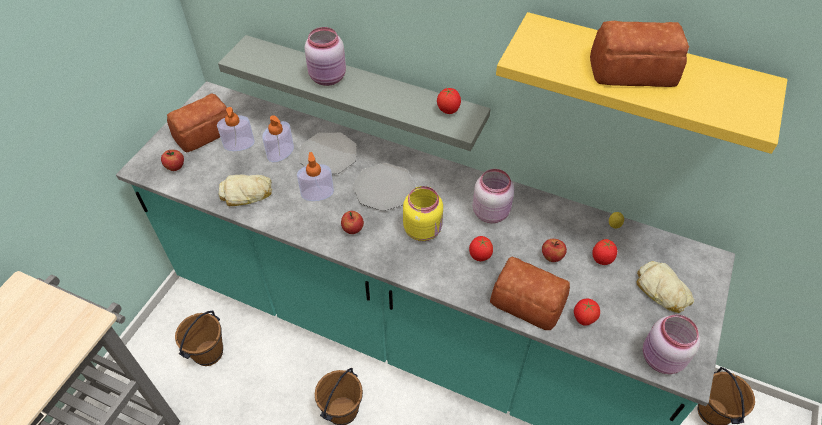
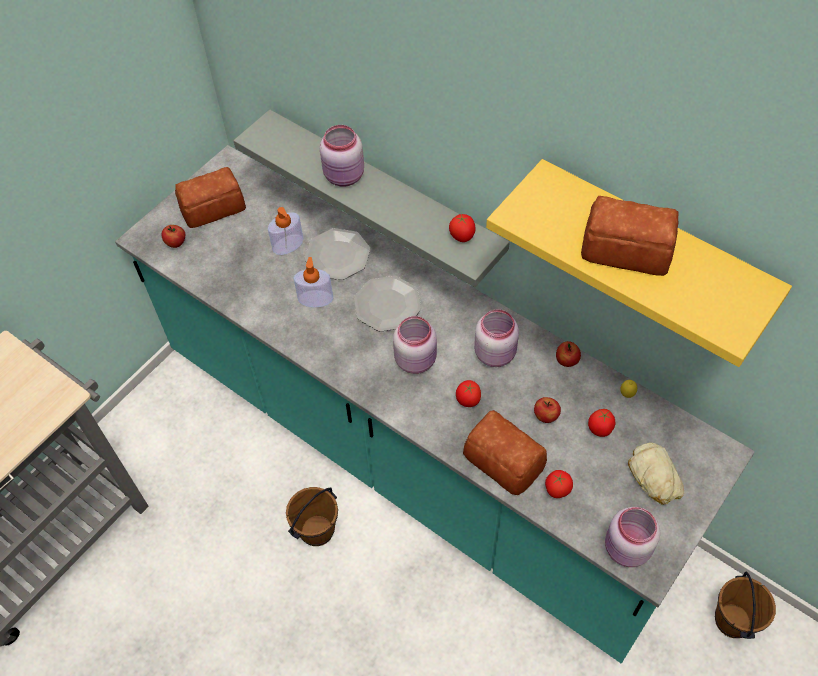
camera: 15 degrees right, 5 degrees up
(208, 352) = (190, 439): brown bucket -> none
(239, 144) = (246, 227): soap dispenser -> none
(247, 194) = (242, 286): bread -> none
(353, 229) = (342, 346): apple -> apple (566, 361)
(423, 229) = (416, 359): yellow jar -> pink jar

